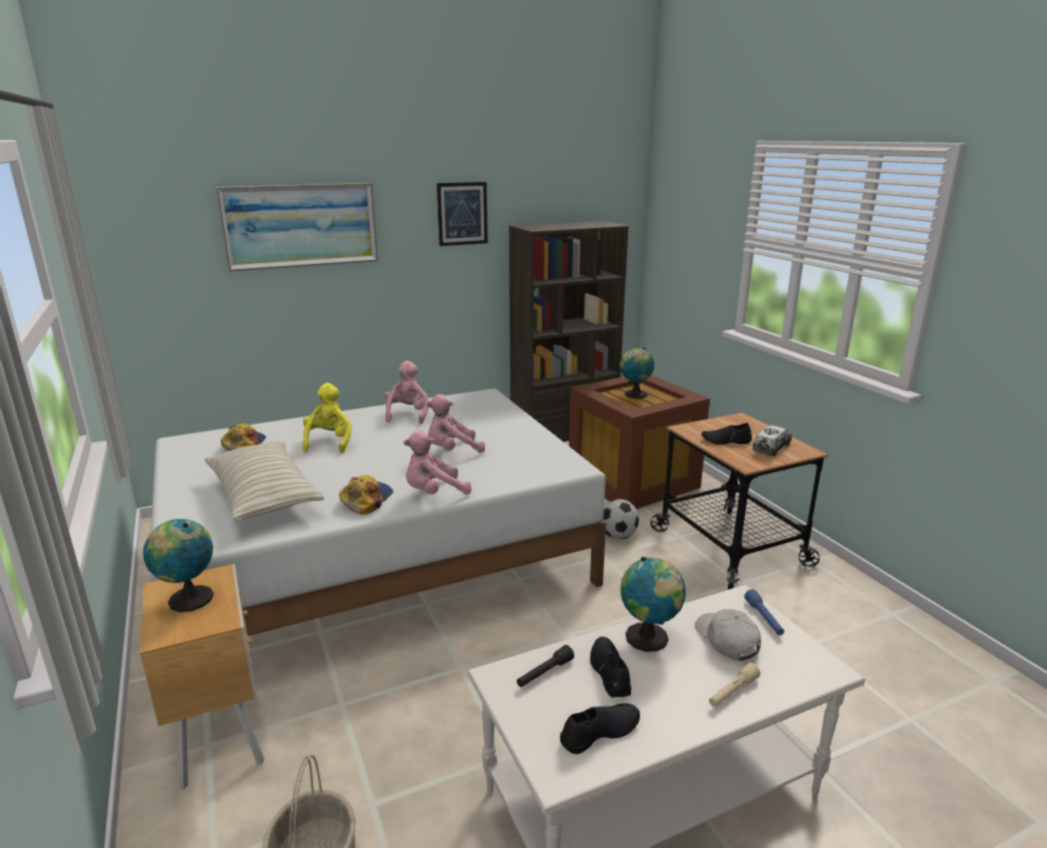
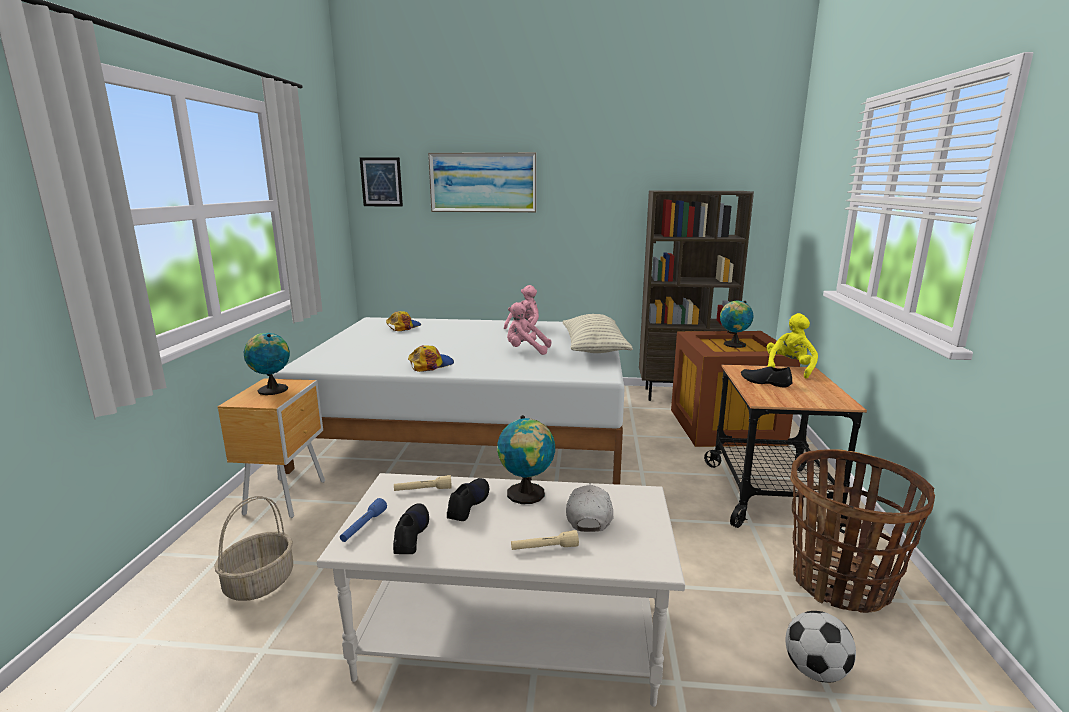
camera: 30 degrees right, 5 degrees down
(264, 497) = (376, 352): pillow -> pillow (594, 349)
(329, 442) = (453, 333): yellow plush toy -> yellow plush toy (789, 368)
(434, 493) = (478, 370): pink plush toy -> none
(462, 213) = (609, 179): picture -> picture (381, 182)
(544, 673) = (423, 490): black flashlight -> beige flashlight
(599, 732) = (410, 534): black shoe -> black shoe turned 90 degrees counterclockwise
(618, 536) = (669, 461): football -> football (815, 670)
(764, 618) = (645, 512): blue flashlight -> blue flashlight (363, 526)
(771, 448) = (807, 394): toy truck -> none
(842, 616) = (840, 583): none -> basket

